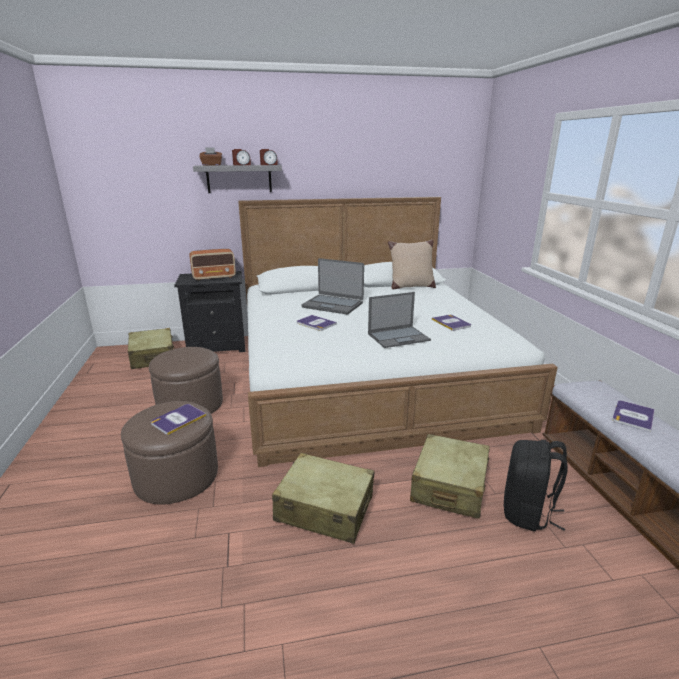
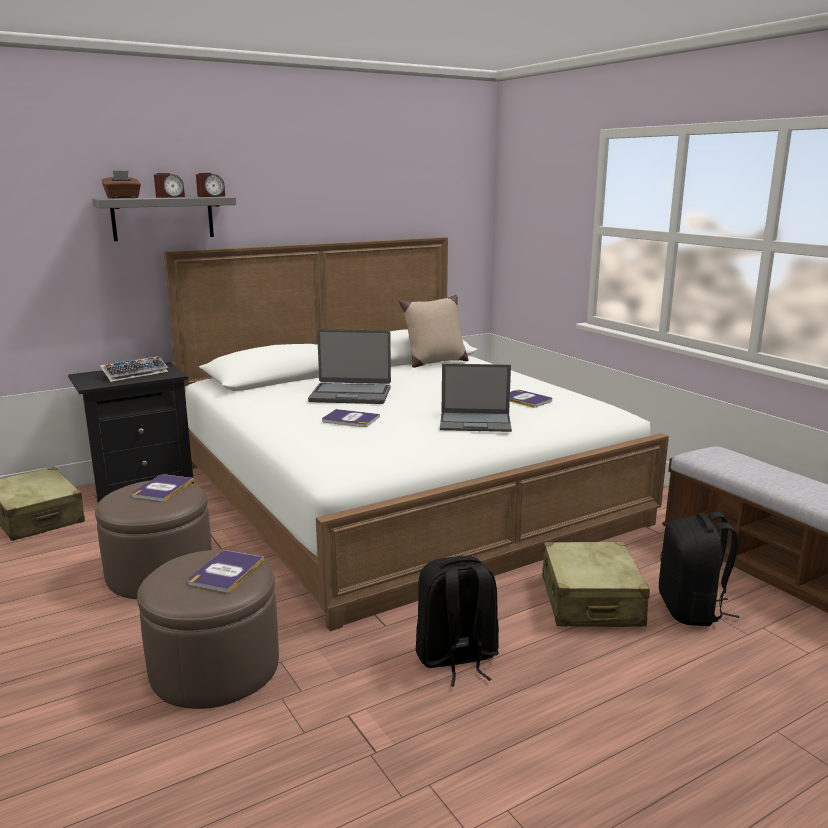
camera: 20 degrees left, 5 degrees down
(214, 277) = (135, 373): radio -> keyboard
(324, 508) = (456, 658): beige suitcase -> black backpack
(399, 337) = (476, 422): laptop -> laptop turned 45 degrees clockwise
(633, 416) = (772, 474): book -> book (162, 489)

